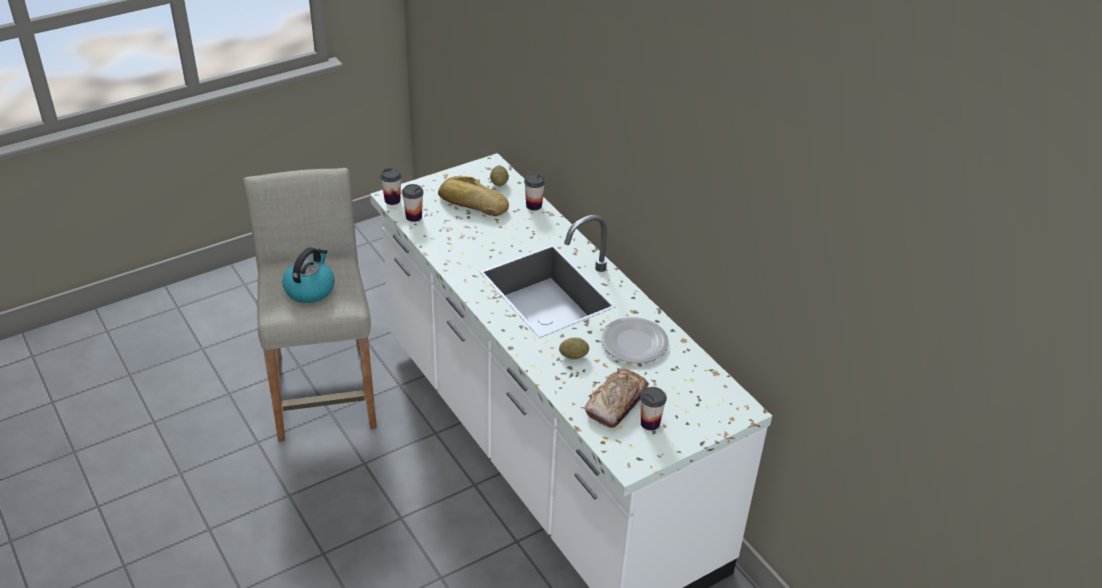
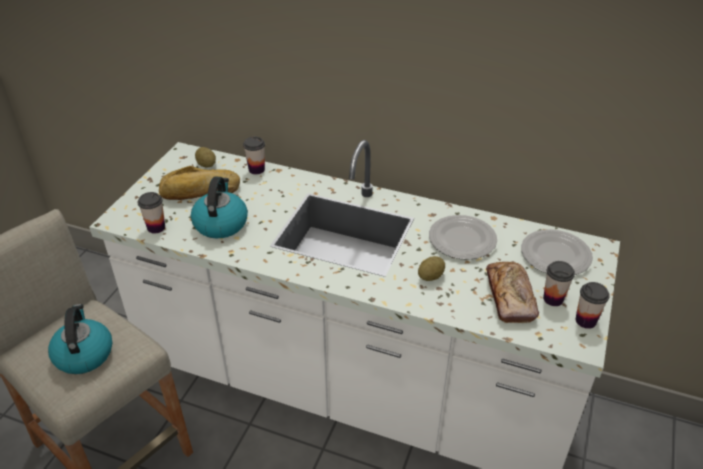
camera: 35 degrees left, 0 degrees up
(392, 200) = (119, 222): cup -> cup (585, 321)
(462, 236) = (220, 223): none -> kettle
(697, 395) = (556, 255): none -> plate

